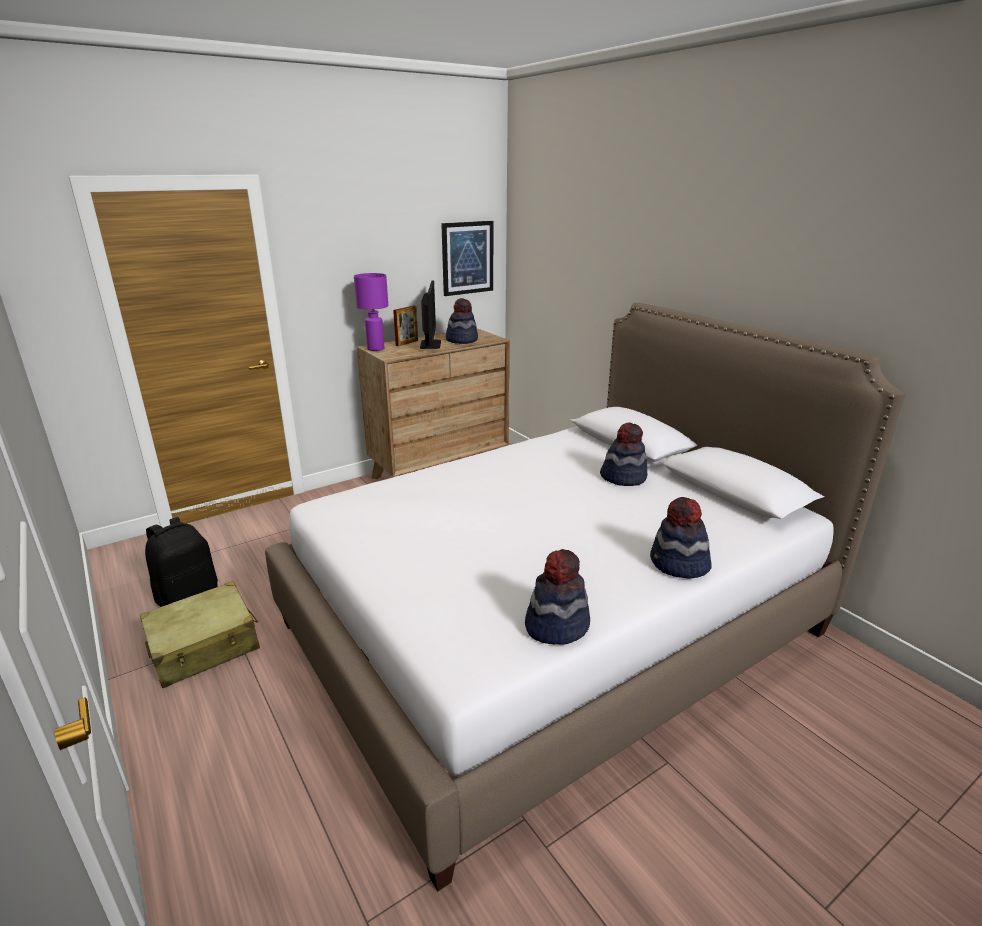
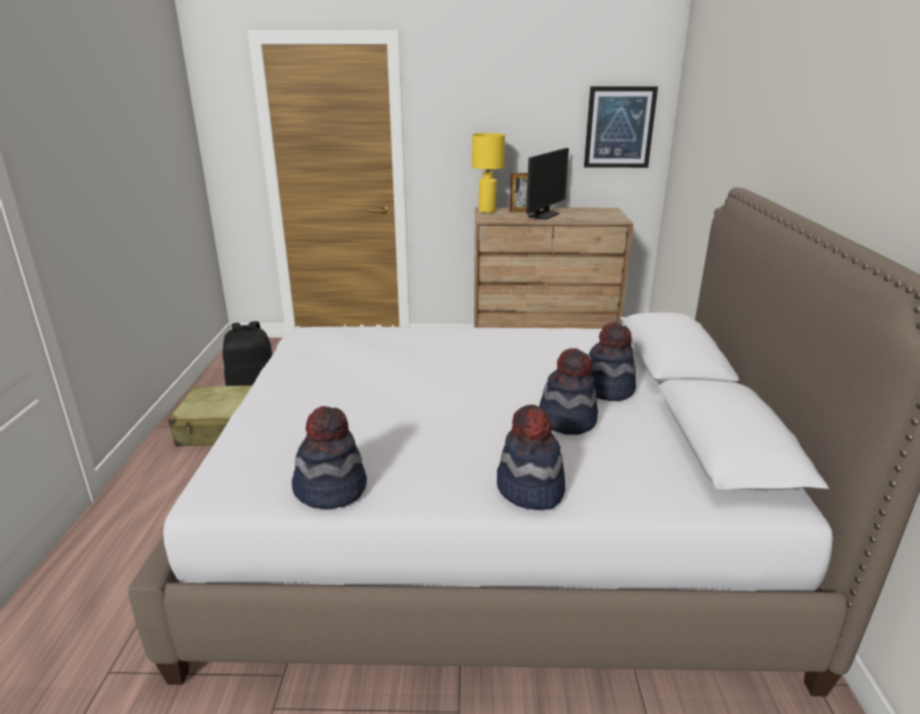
camera: 35 degrees right, 0 degrees up
(375, 349) = (486, 211): purple table lamp -> yellow table lamp
(462, 340) = (581, 216): hat -> hat (567, 420)

